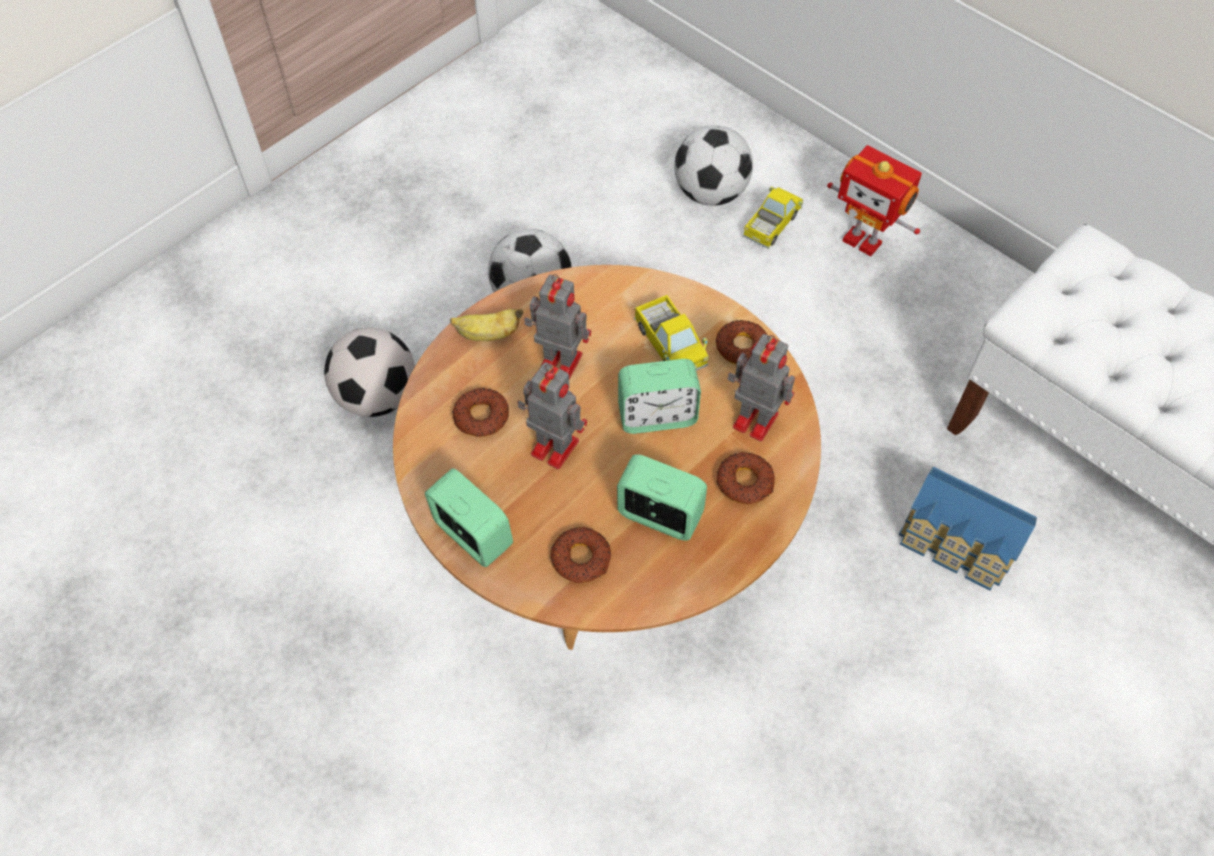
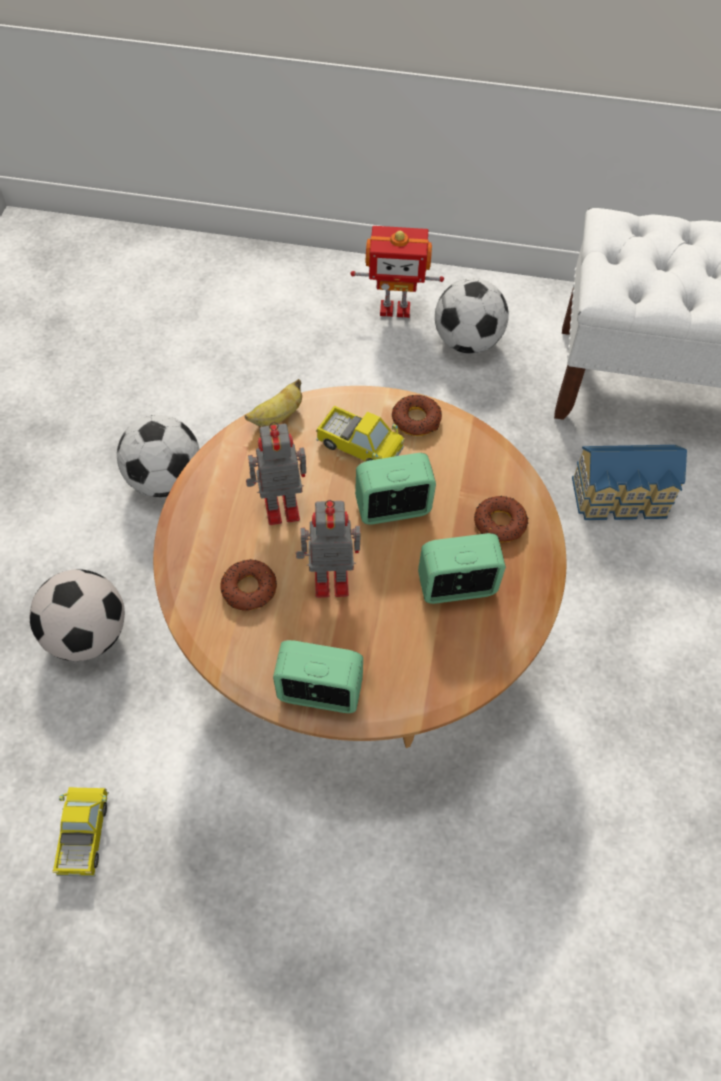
camera: 35 degrees left, 0 degrees up
(488, 335) = (201, 517): banana -> banana (277, 417)
(581, 558) = (423, 658): donut -> none
(657, 415) = (393, 508): alarm clock -> alarm clock turned 150 degrees counterclockwise
(710, 193) = (252, 325): football -> football (467, 342)
(753, 419) = (468, 471): toy robot -> none
(771, 225) = (318, 328): toy truck -> toy truck (84, 835)

